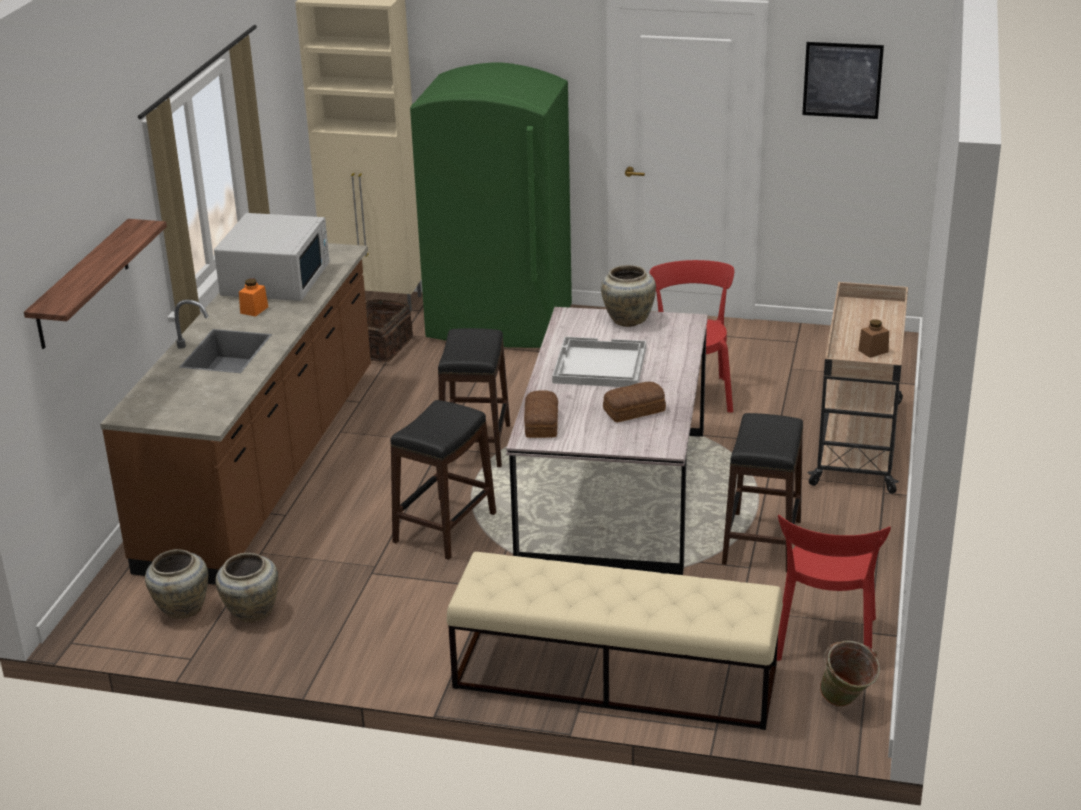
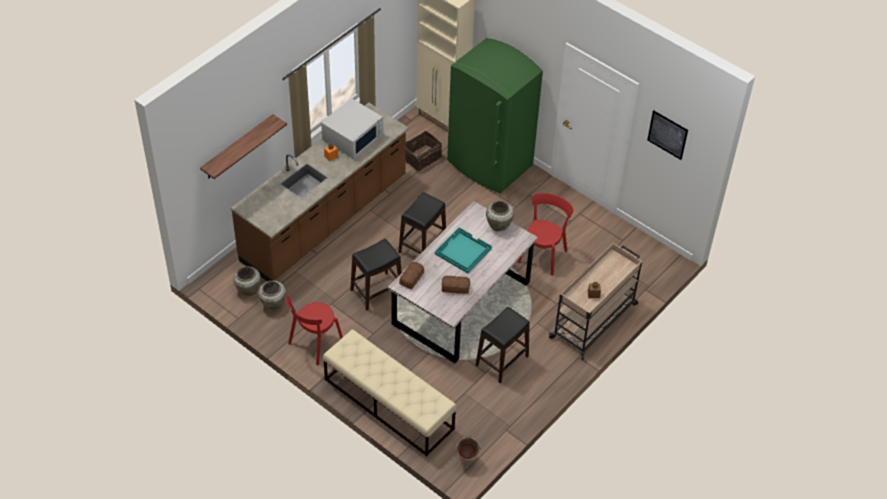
camera: 25 degrees right, 20 degrees up
(599, 365) = (462, 251): white tray -> turquoise tray
(825, 642) = (484, 426): red chair -> red chair (314, 344)

